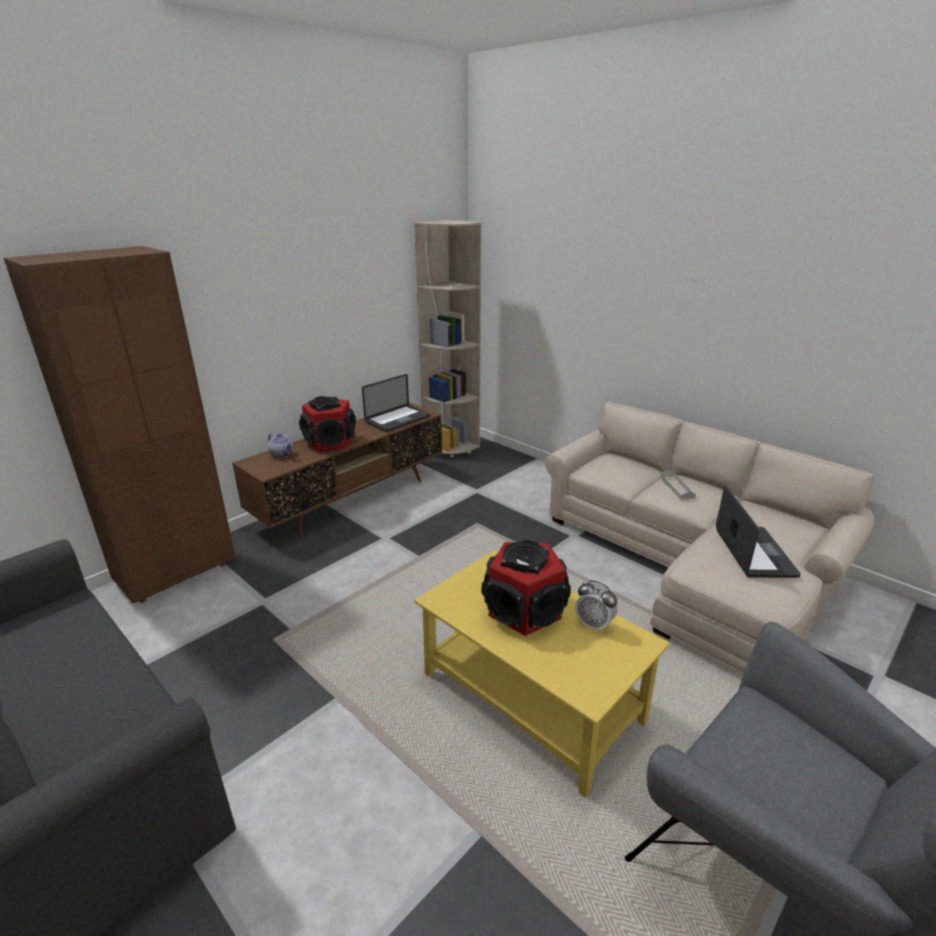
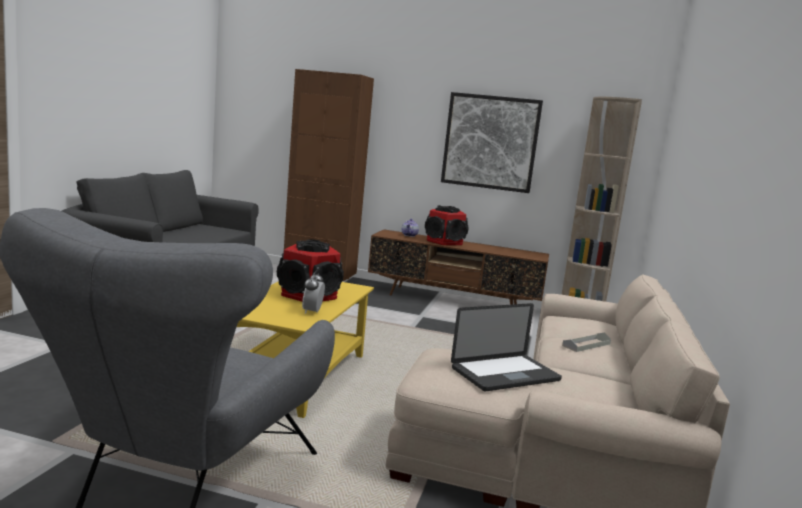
camera: 60 degrees right, 15 degrees down
(326, 301) = (490, 142): none -> picture
(398, 419) = (512, 252): laptop -> none

